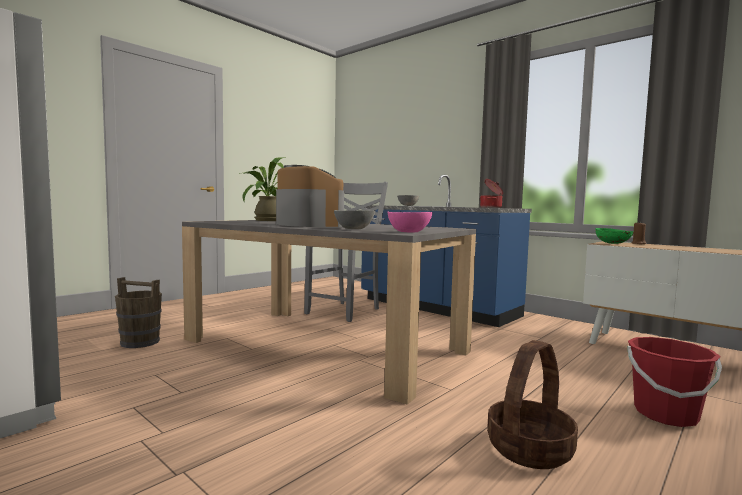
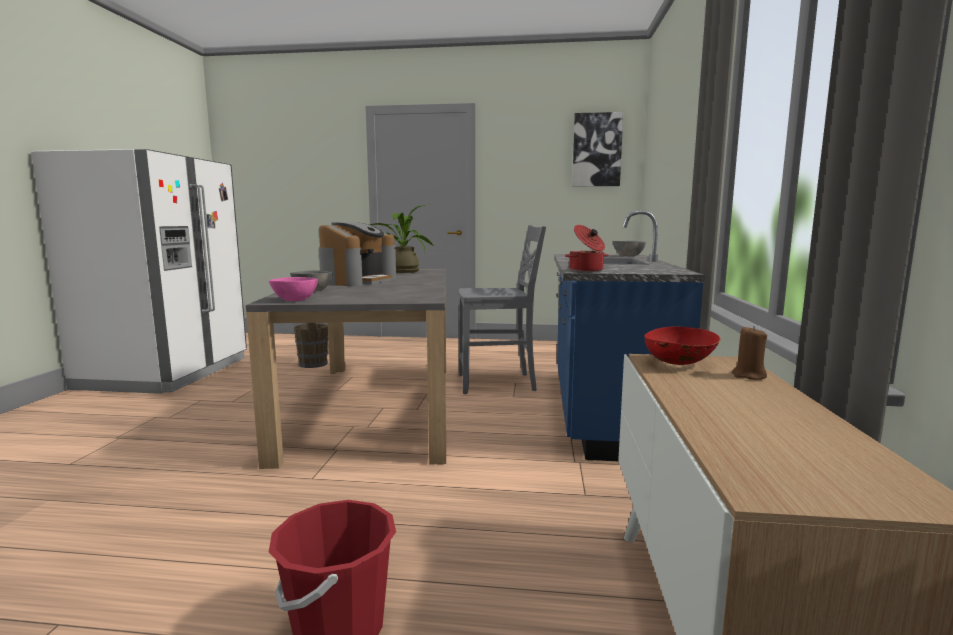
camera: 55 degrees right, 5 degrees up
(309, 130) = (597, 150): none -> picture
(530, 449) = (186, 541): basket -> none
(613, 243) = (679, 363): green bowl -> red bowl

